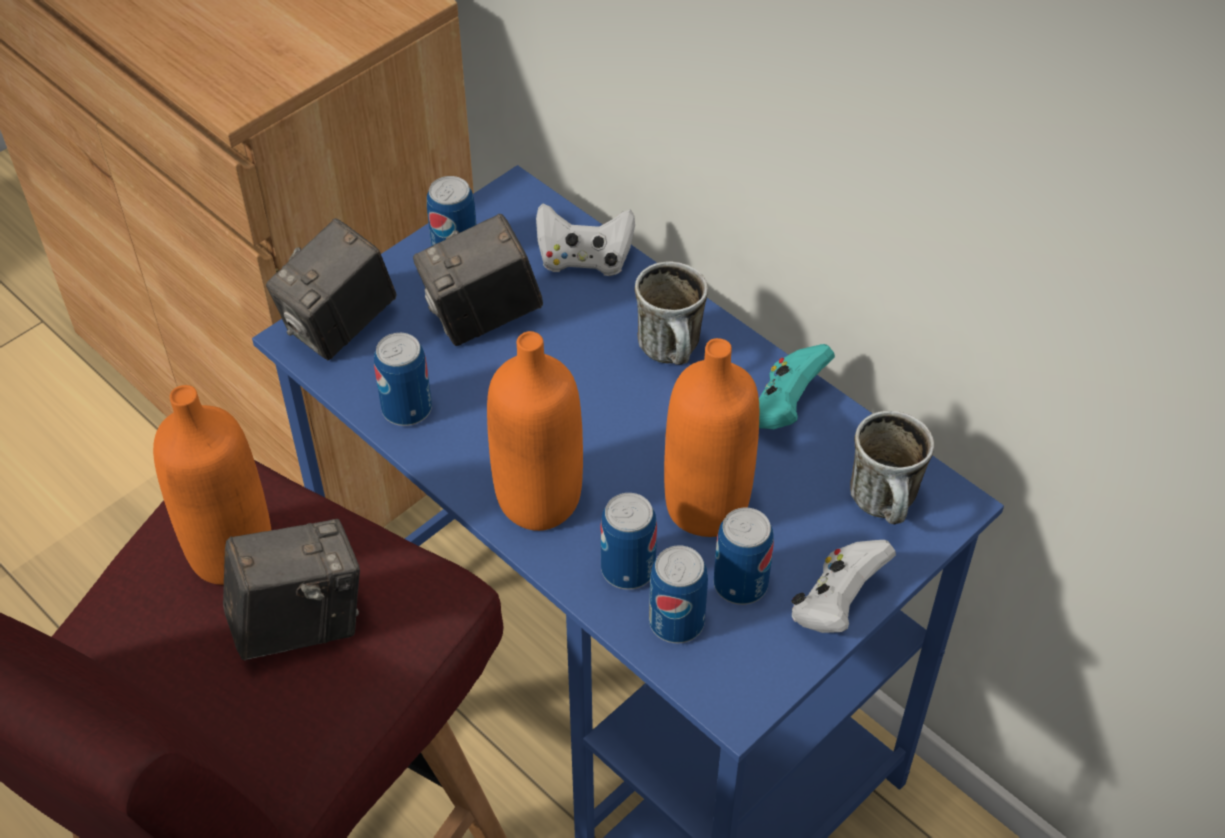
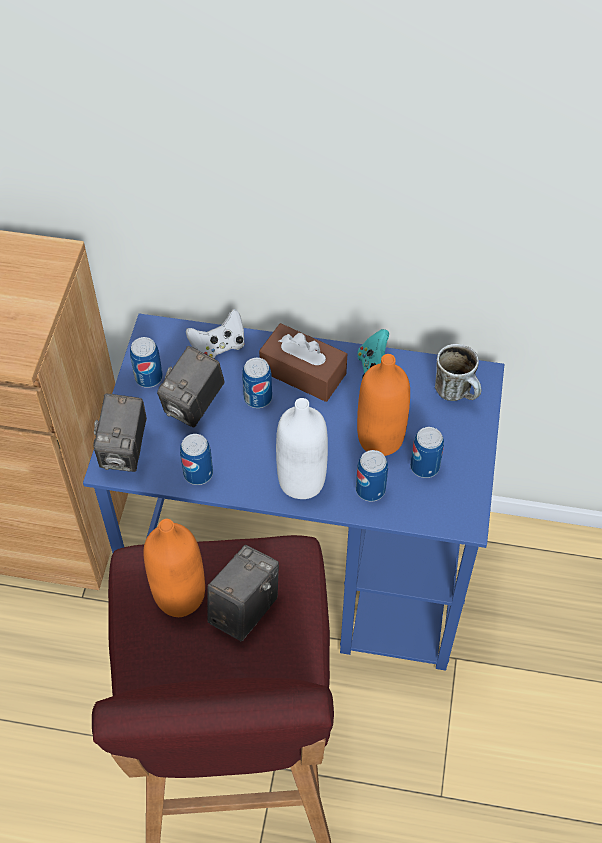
camera: 35 degrees left, 5 degrees up
(539, 500) = (301, 481): orange bottle -> white bottle
(674, 354) = (303, 372): mug -> brown tissue box
(676, 622) = (412, 501): can -> can (258, 398)
(836, 605) = (472, 451): white game controller -> none

